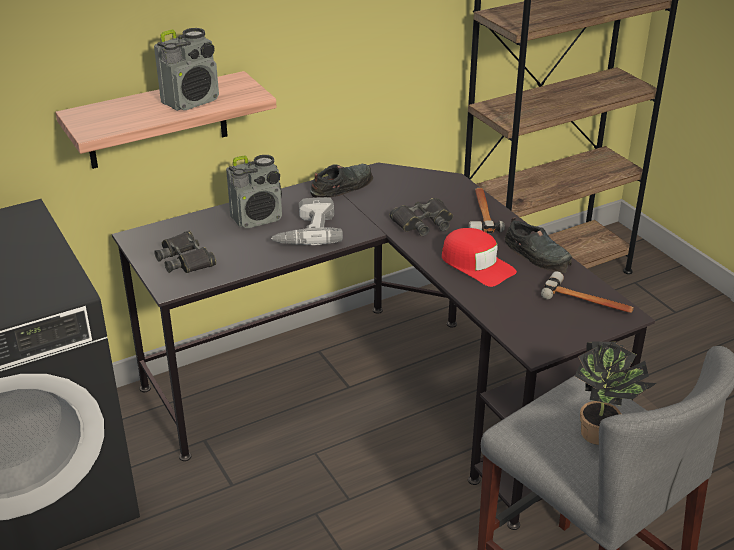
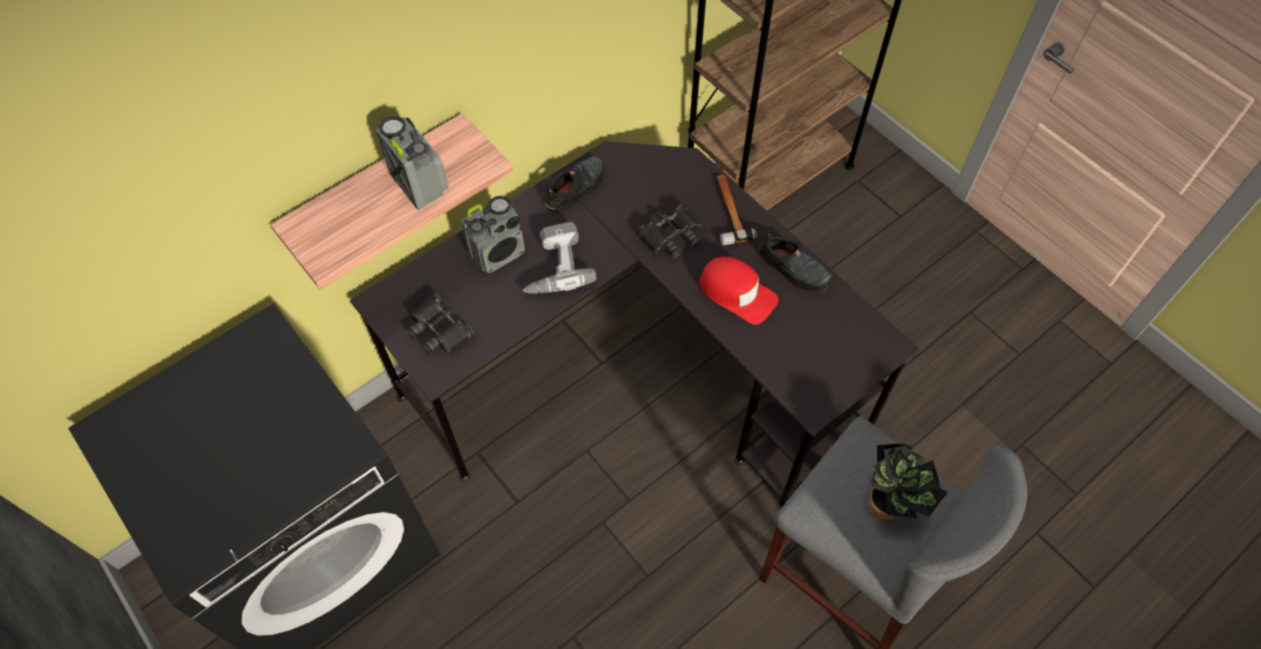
camera: 10 degrees left, 25 degrees up
(191, 101) = (419, 183): radio -> radio turned 75 degrees counterclockwise
(588, 301) = (853, 331): hammer -> none

